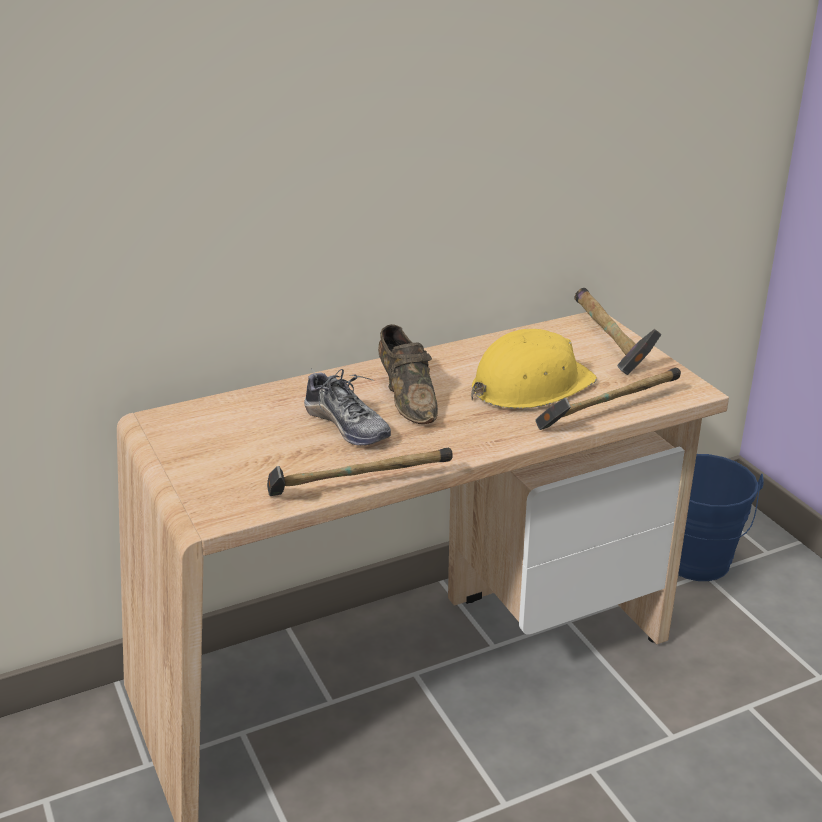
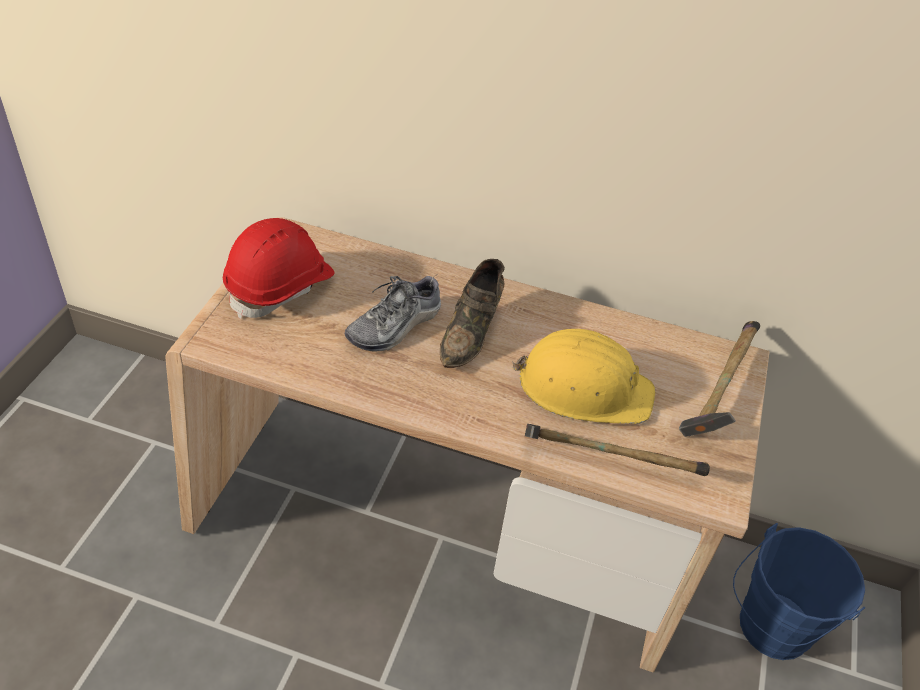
camera: 40 degrees right, 15 degrees up
(212, 453) = (280, 287): none -> red hard hat
(347, 426) = (395, 326): shoe -> shoe turned 45 degrees clockwise
(355, 488) = (321, 385): hammer -> none

